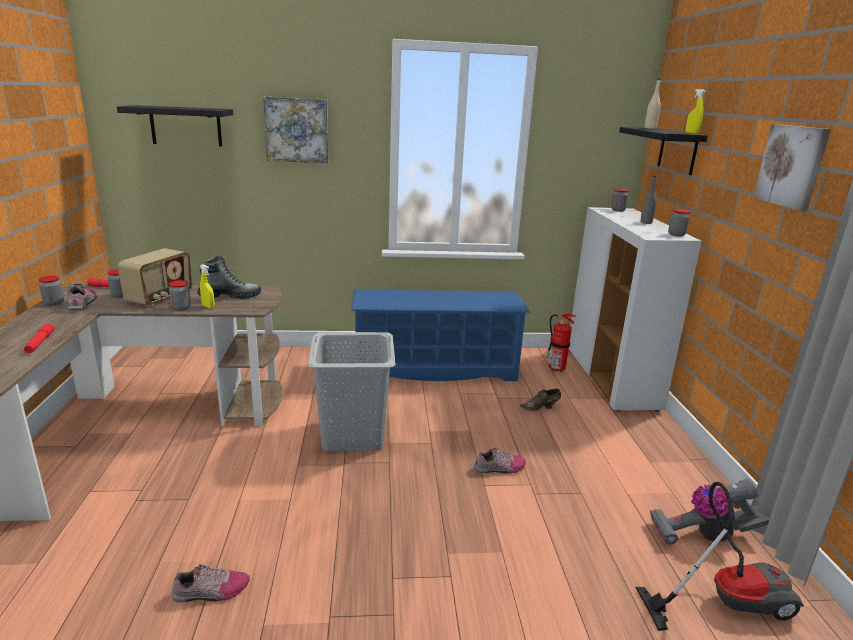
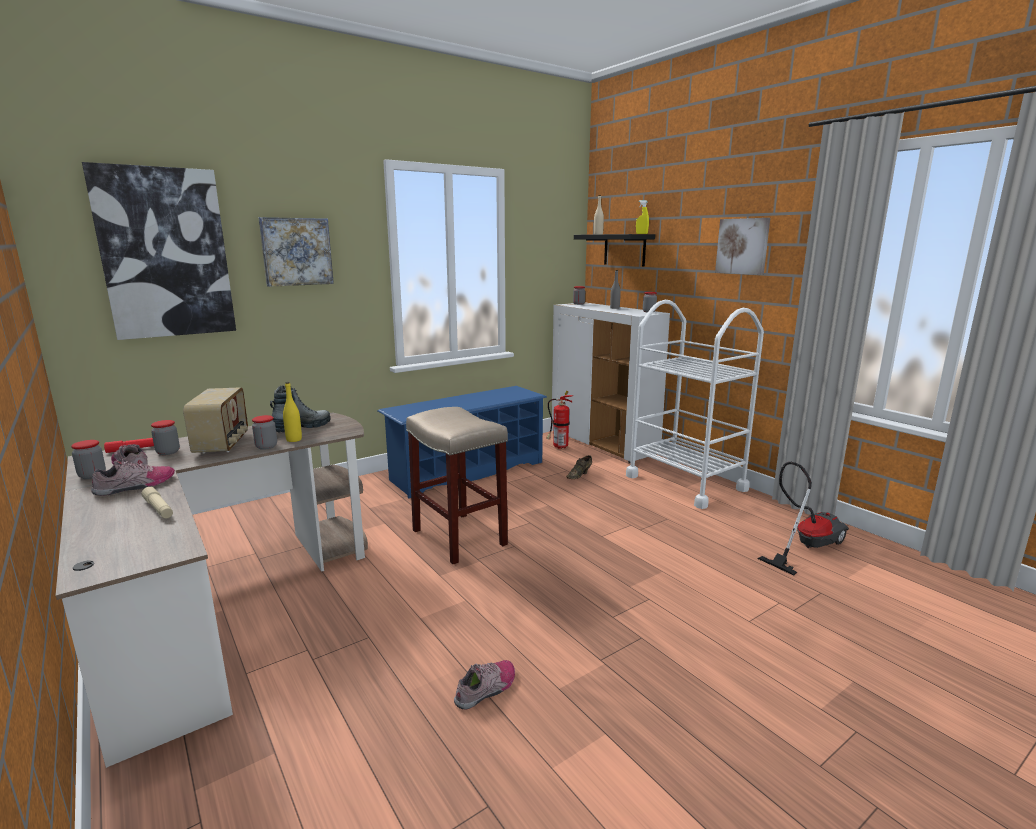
camera: 30 degrees left, 5 degrees down
(40, 343) = (158, 508): red flashlight -> beige flashlight
(186, 126) = (165, 253): black shelf -> picture
(208, 306) = (294, 440): yellow spray bottle -> yellow bottle
(353, 435) = (460, 538): grey laundry basket -> beige stool
(500, 468) = (599, 522): shoe -> shoe (136, 486)
(656, 457) = (685, 483): none -> white cart
(703, 535) = (758, 516): vacuum cleaner -> none

